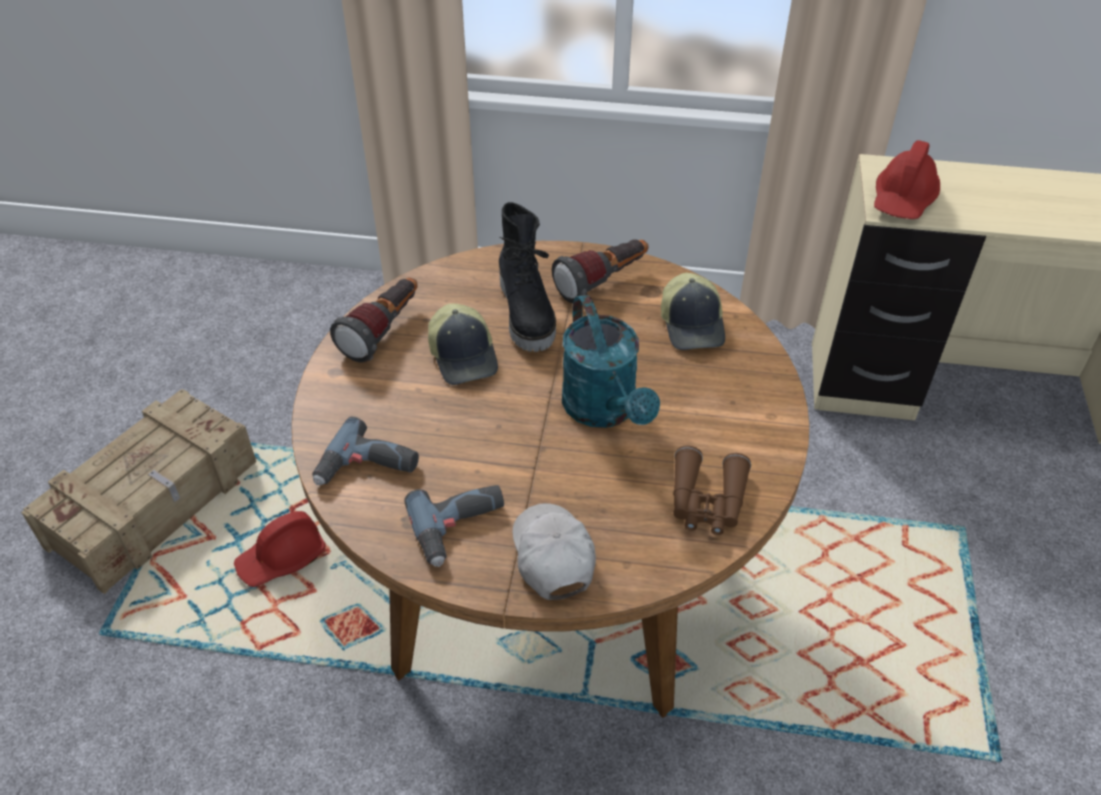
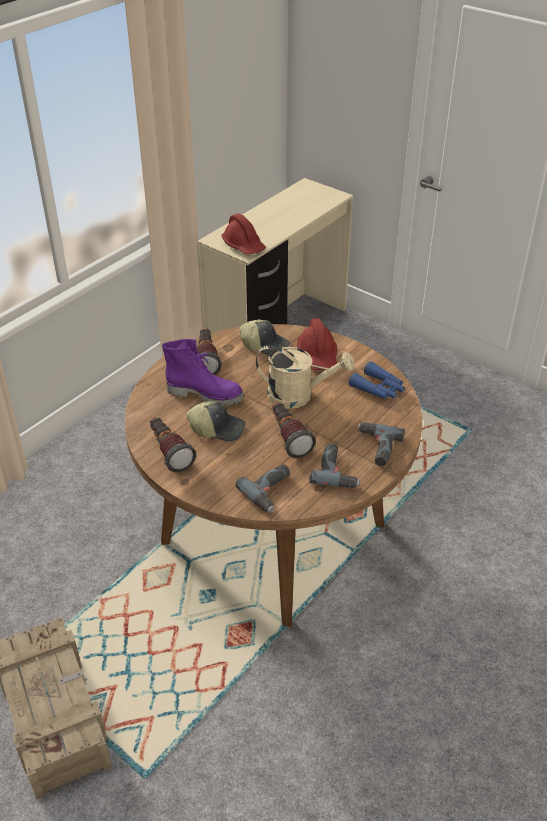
camera: 60 degrees left, 5 degrees down
(282, 558) = (162, 654): red hard hat -> red hard hat (318, 356)
(499, 439) = (288, 437): none -> flashlight
(528, 314) = (205, 394): black boot -> purple boot
(552, 556) = (376, 447): white cap -> power drill
(605, 411) = (298, 396): turquoise watering can -> beige watering can
(706, 502) = (378, 388): brown binoculars -> blue binoculars

